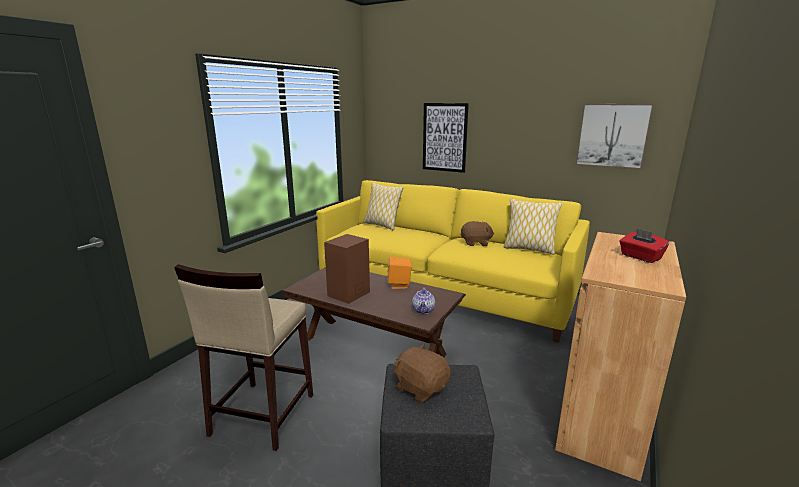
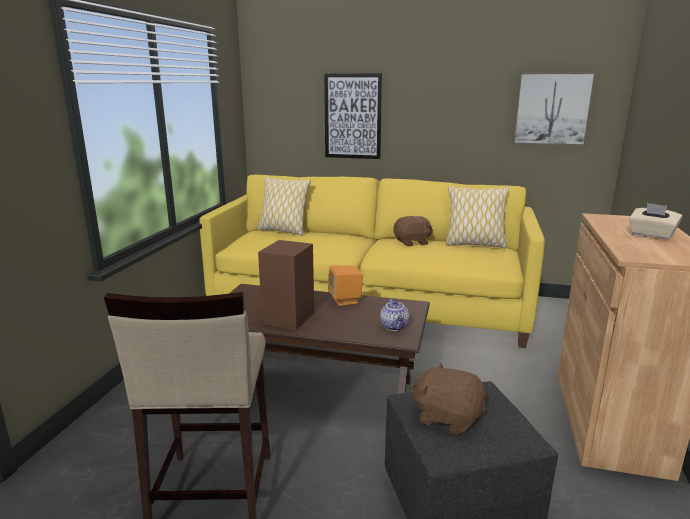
camera: 15 degrees left, 0 degrees up
(640, 257) = (651, 235): red tissue box -> beige tissue box

